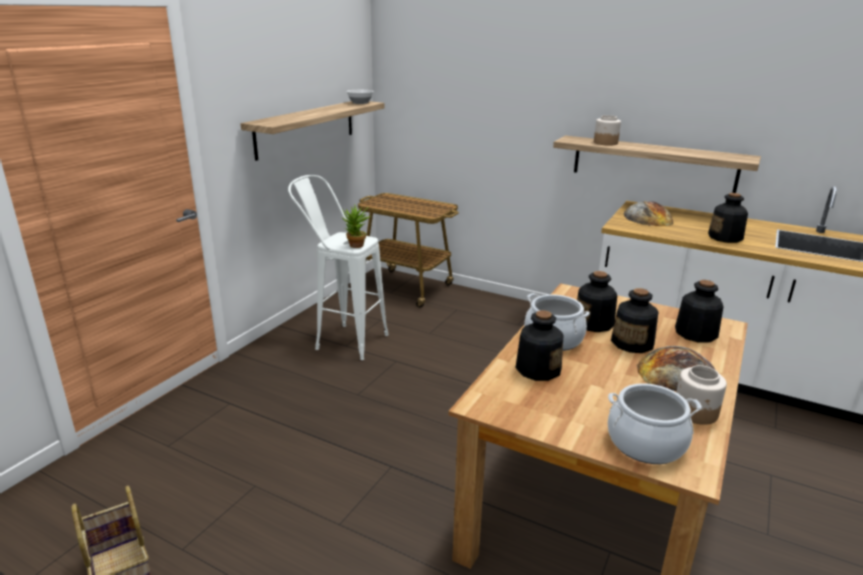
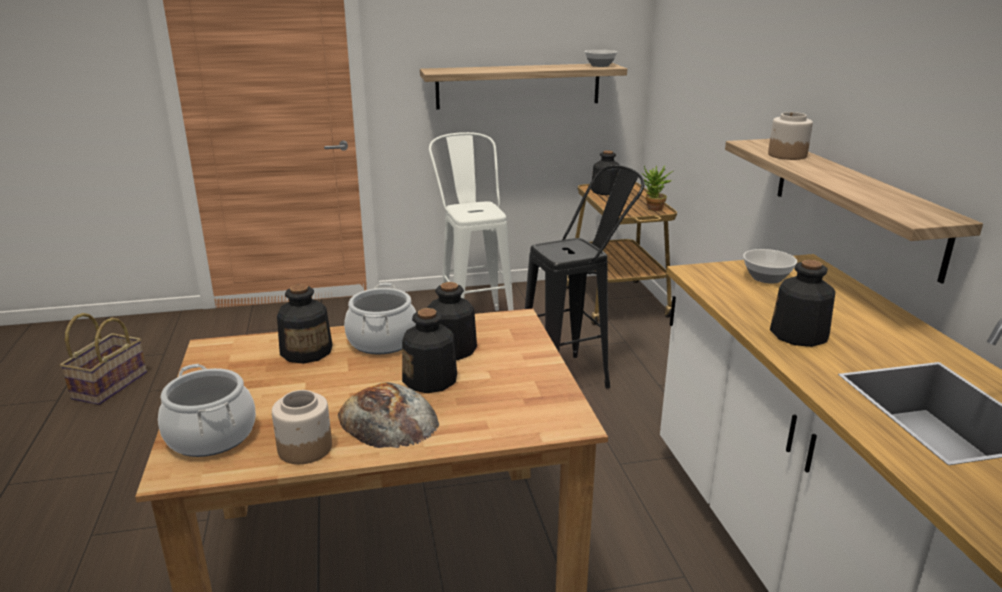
camera: 50 degrees right, 0 degrees up
(356, 246) = (468, 216): potted plant -> potted plant (653, 209)
(471, 341) = (576, 375): none -> black stool
(647, 218) = (767, 278): bread -> bowl
(695, 333) = (513, 408): bottle -> bottle (605, 191)

